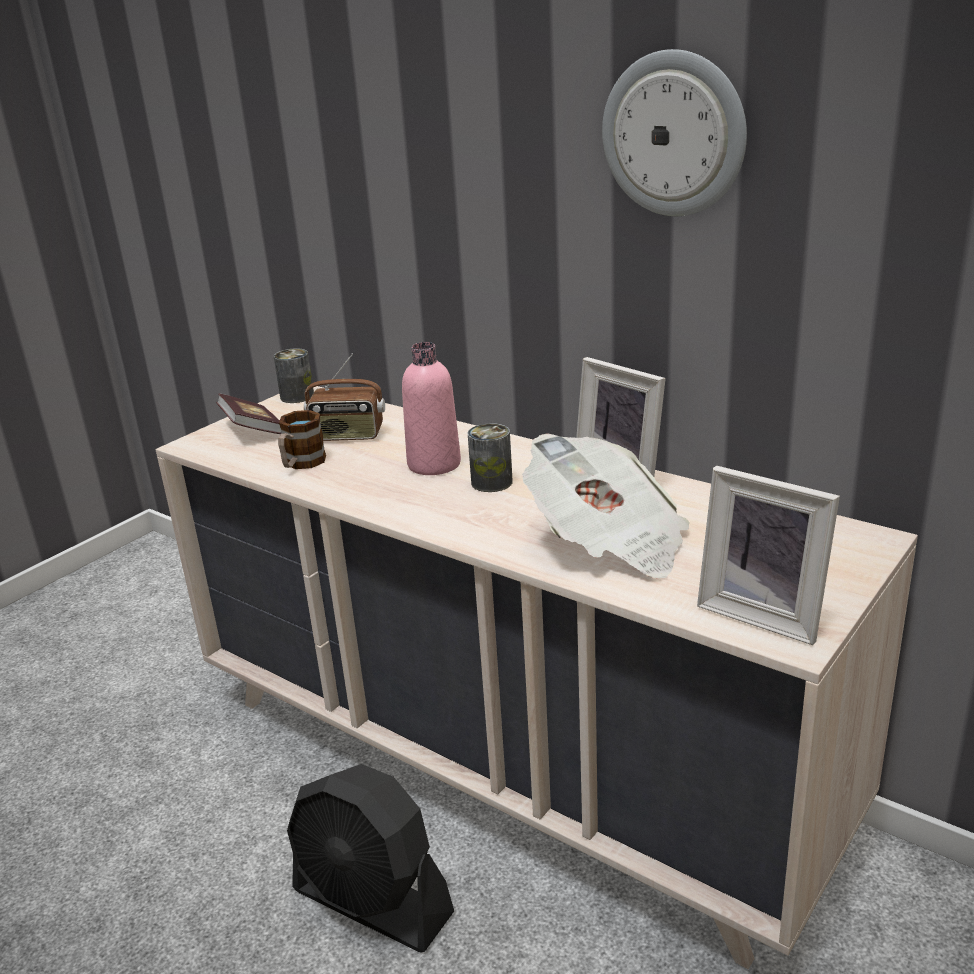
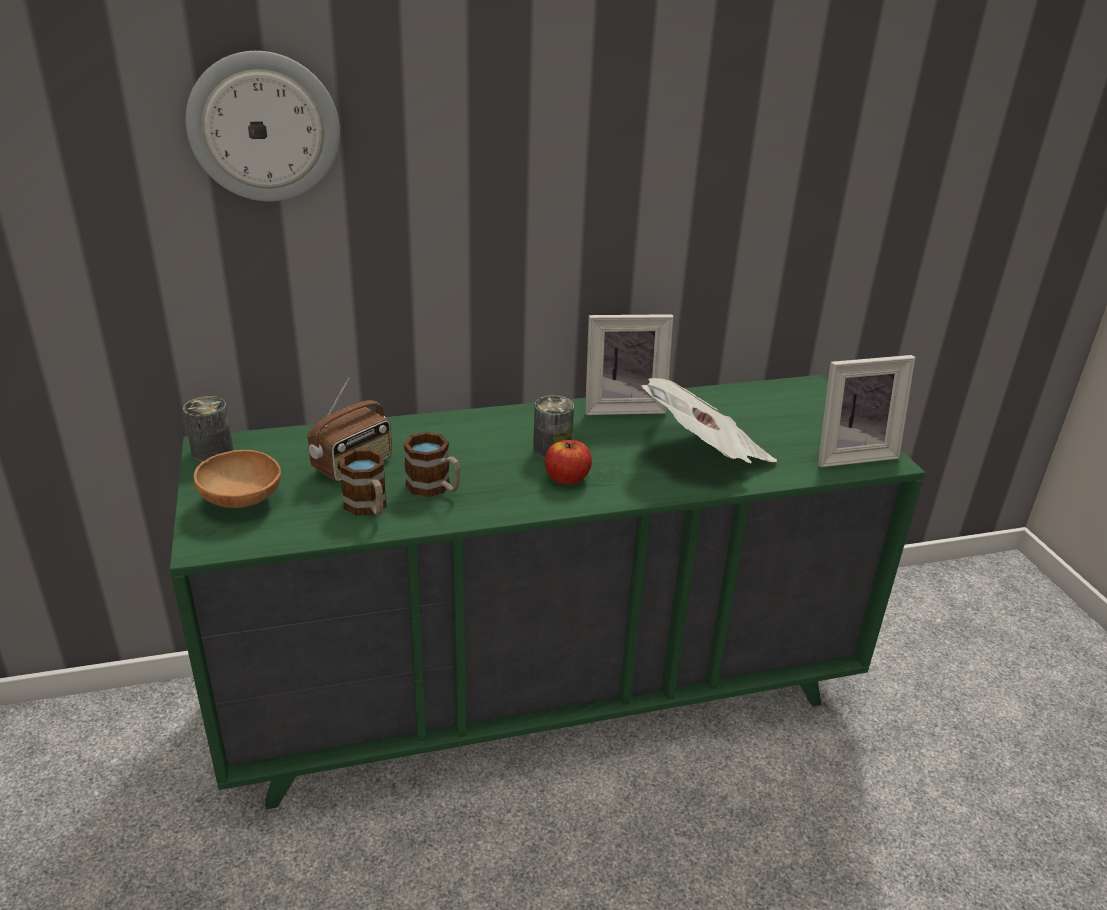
camera: 55 degrees left, 5 degrees up
(252, 430) = (243, 502): book -> brown bowl
(361, 470) = (435, 488): none -> mug
(372, 902) = (602, 850): black fan -> none
(434, 464) = (481, 456): pink bottle -> none
(456, 506) = (567, 478): none -> apple
(507, 763) = (544, 694): beige dresser -> green dresser
(674, 134) = (653, 114): wall clock -> wall clock (264, 127)

